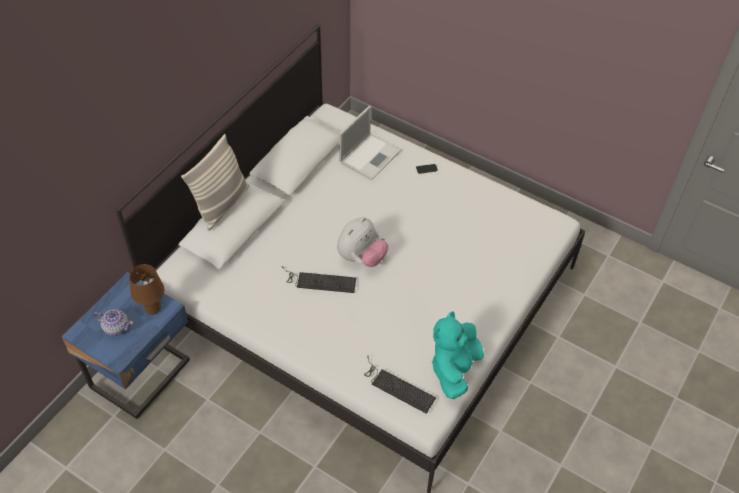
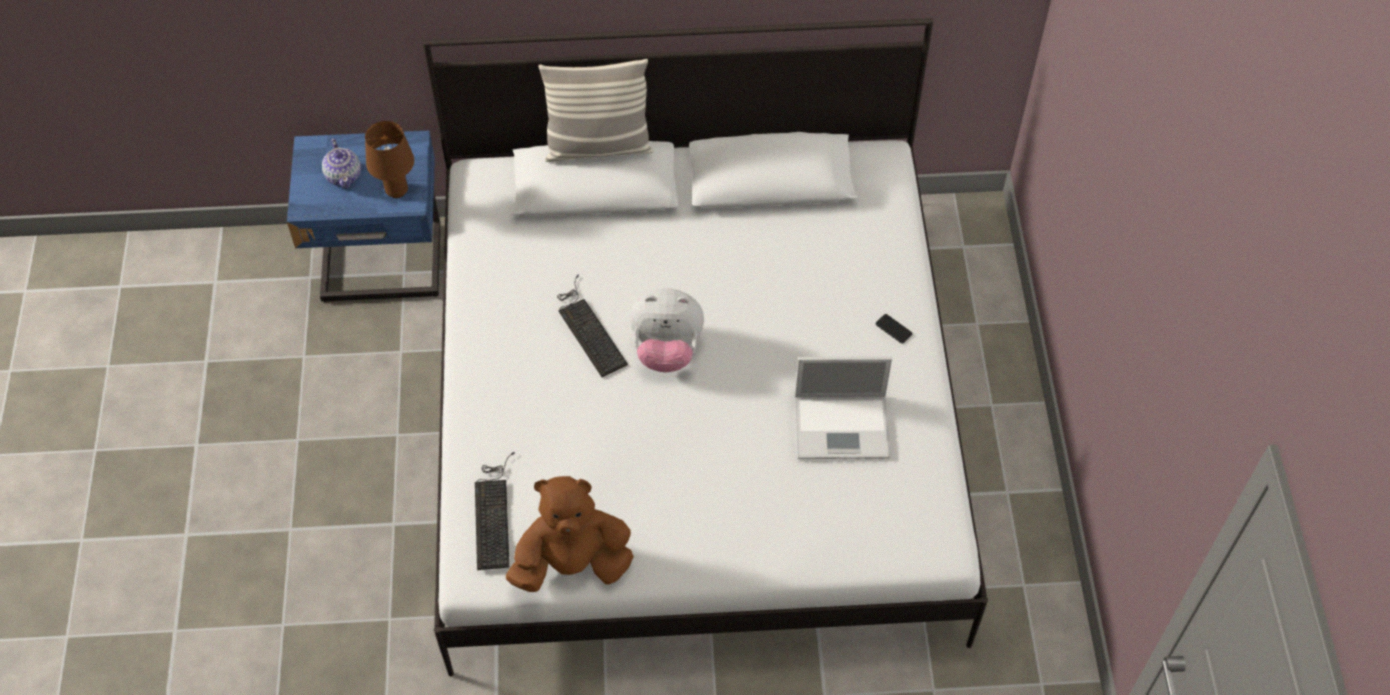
camera: 55 degrees right, 5 degrees up
(370, 156) = (854, 250): laptop -> laptop (843, 426)
(454, 369) = (572, 563): turquoise plush toy -> brown plush toy

